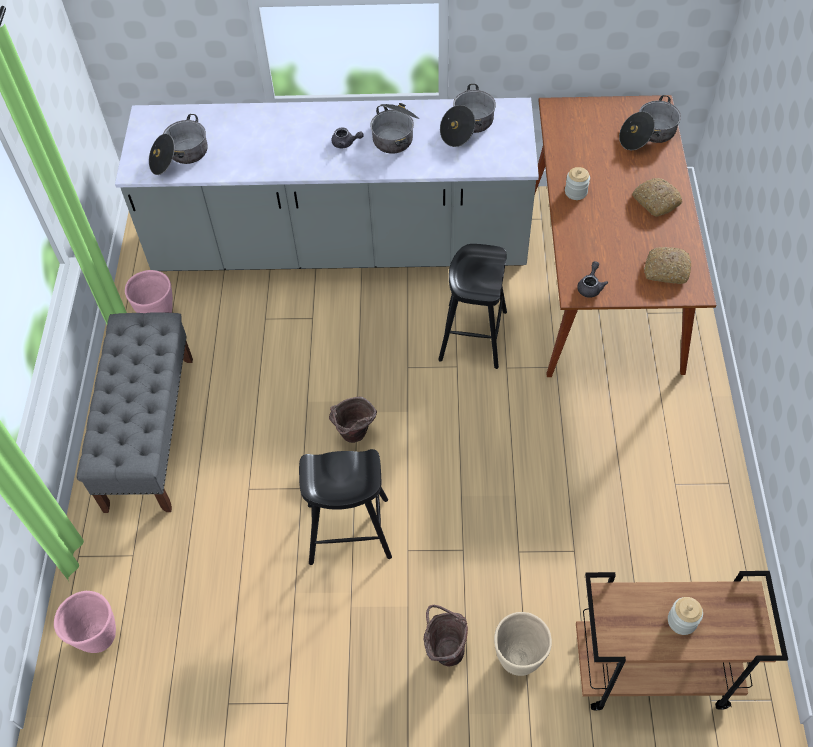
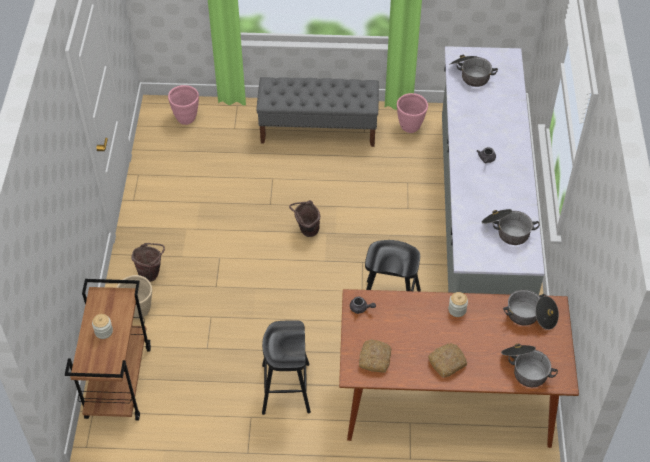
camera: 90 degrees right, 5 degrees down
(349, 531) = (237, 228): black stool -> black stool (286, 388)
(395, 135) = (496, 187): cooking pot -> cooking pot (530, 316)

